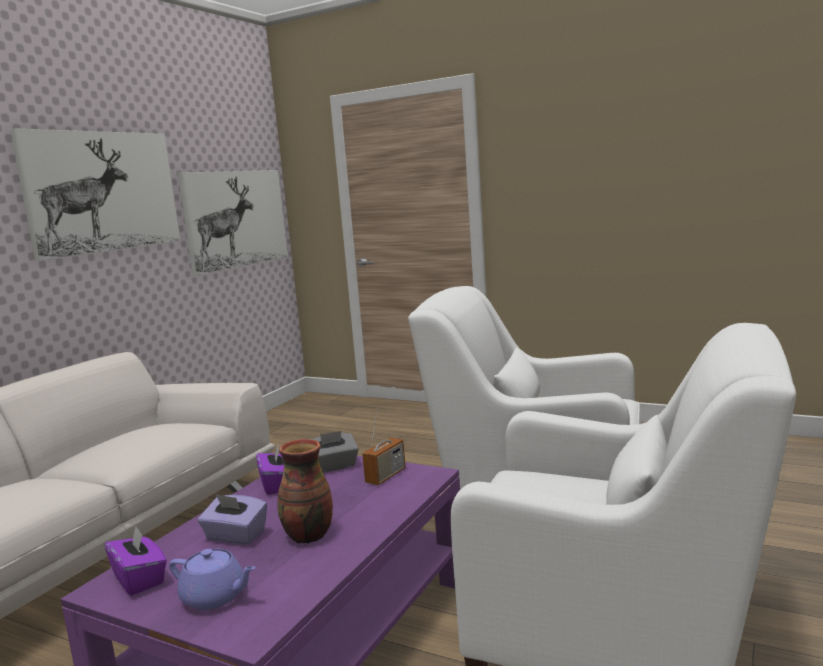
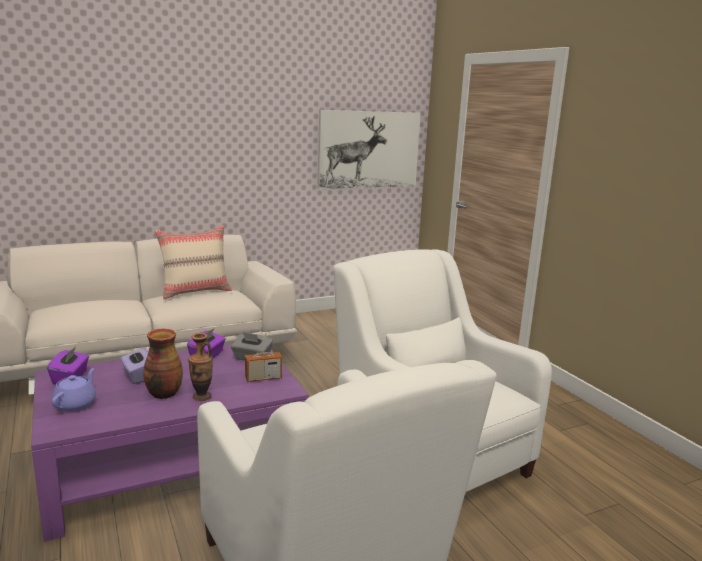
camera: 35 degrees right, 5 degrees up
(103, 191) = (252, 119): picture -> none
(124, 436) = (195, 291): none -> beige pillow
(215, 597) = (76, 404): purple teapot -> purple teapot turned 135 degrees counterclockwise
(358, 518) = (202, 397): none -> vase

